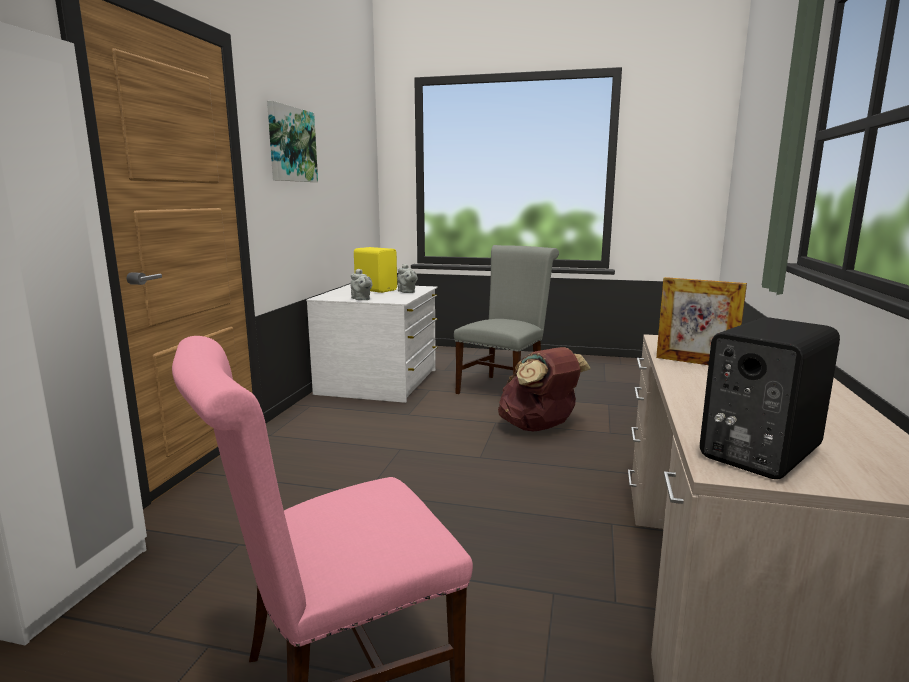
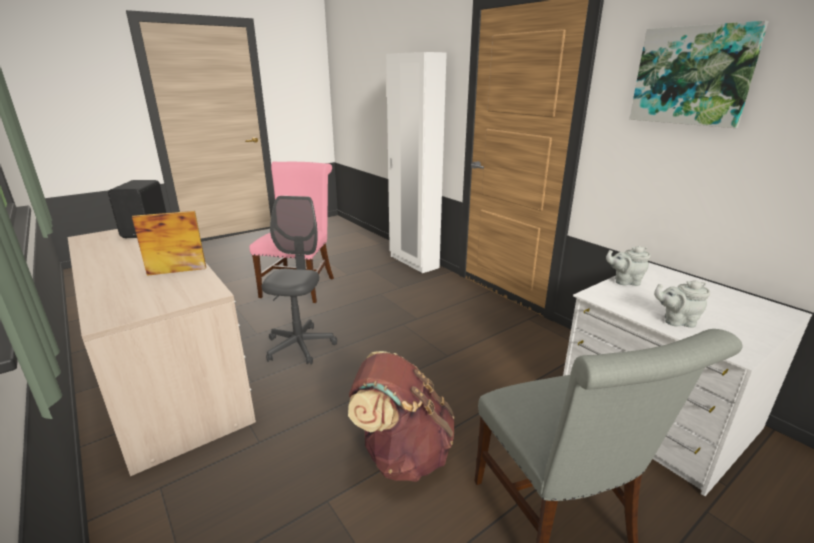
camera: 130 degrees right, 10 degrees up
(376, 290) = (713, 309): yellow speaker -> none
(515, 534) = (300, 346): none -> grey office chair

